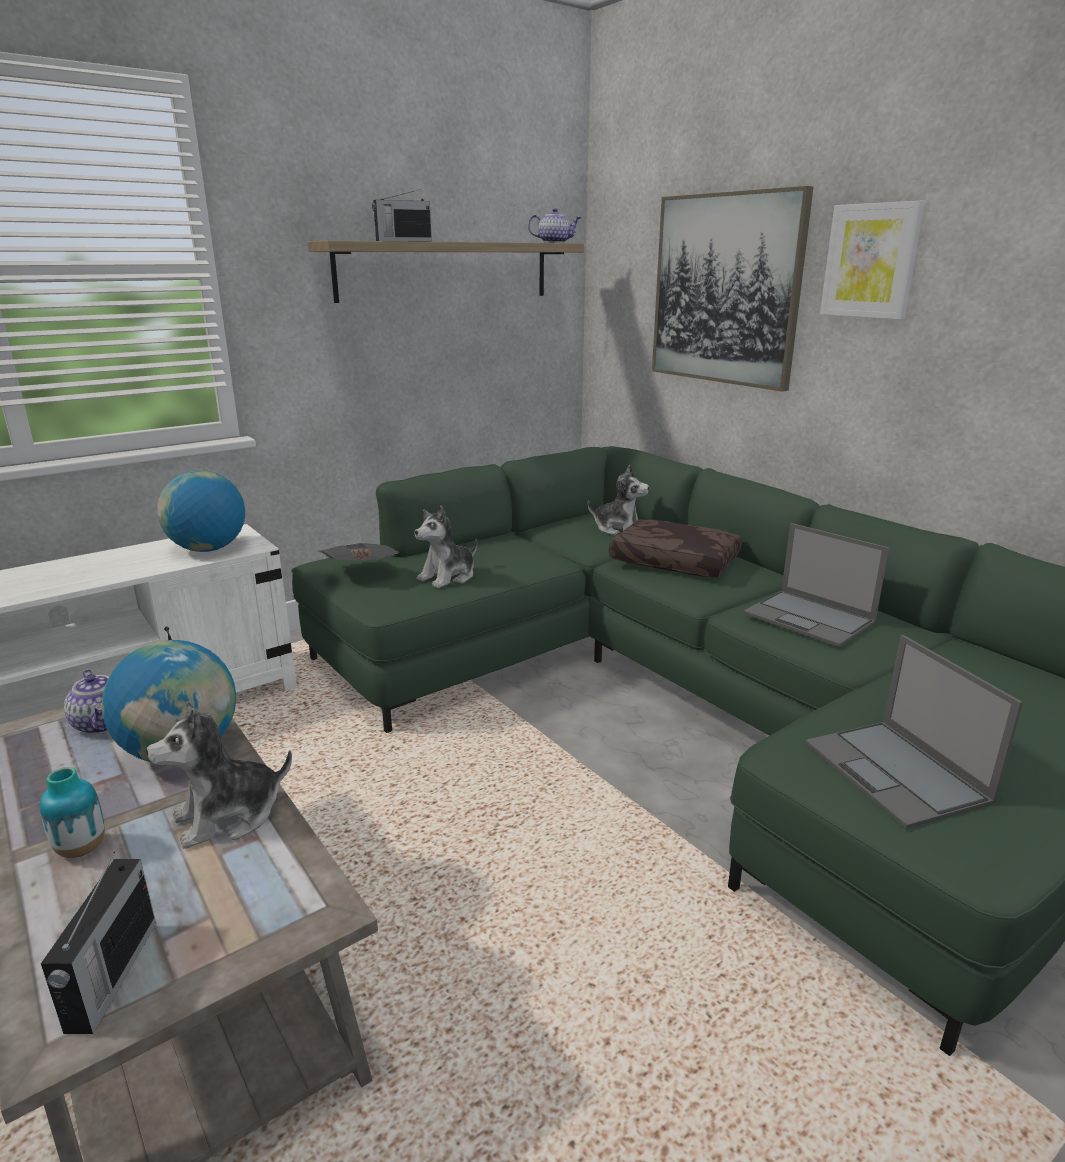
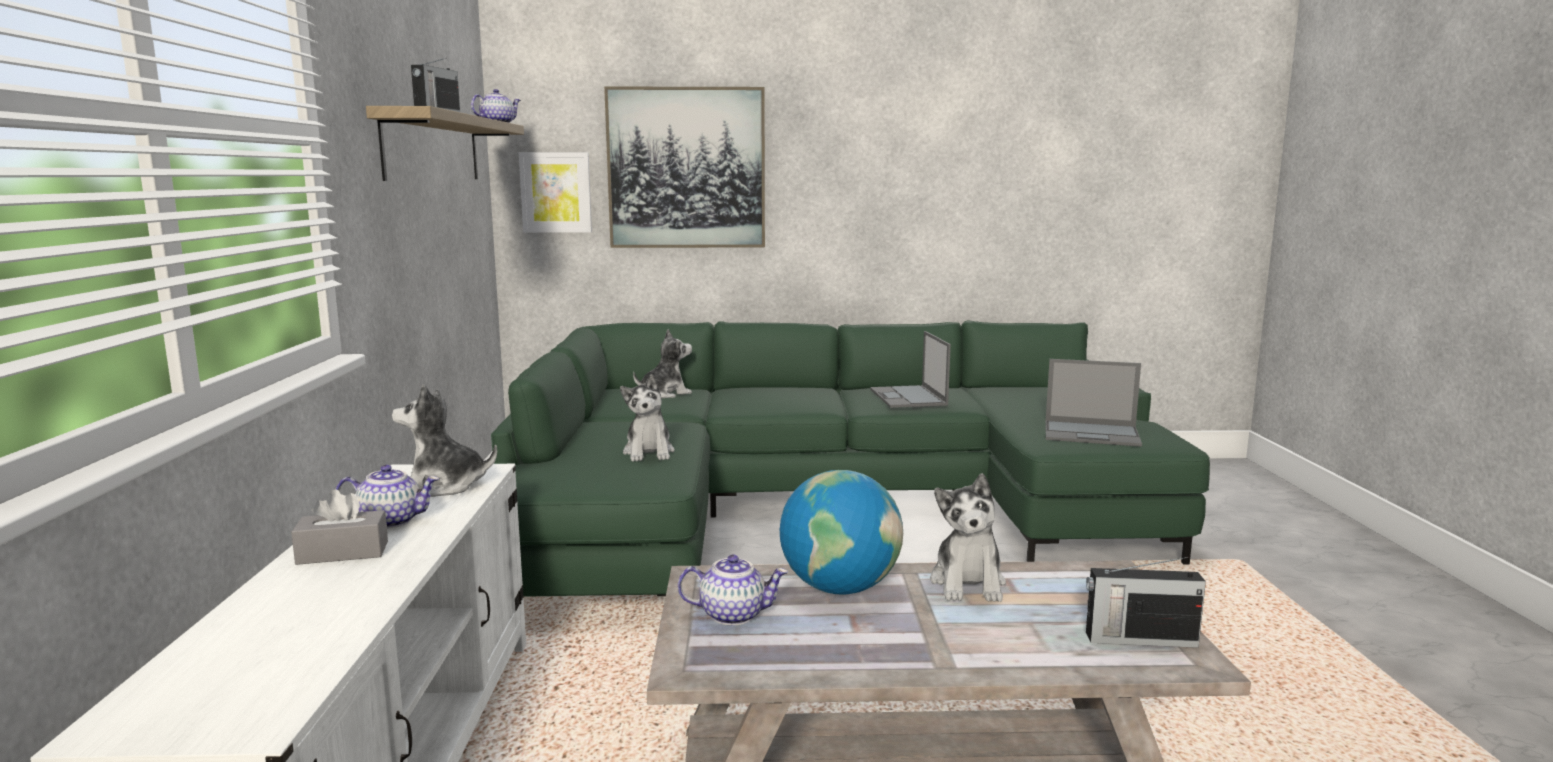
camera: 55 degrees left, 10 degrees down
(63, 570) = (343, 553): none -> grey tissue box
(81, 849) = (962, 638): vase -> none
(111, 976) = (1138, 639): radio -> radio turned 150 degrees clockwise
(128, 561) = (391, 521): none -> teapot
(208, 549) = (444, 486): globe -> plush toy
(362, 573) = (571, 475): newspaper -> none
(673, 562) = (760, 399): brown pillow -> none
(810, 618) = (908, 397): laptop -> laptop turned 90 degrees clockwise
(871, 261) = (822, 143): picture -> picture (556, 192)

